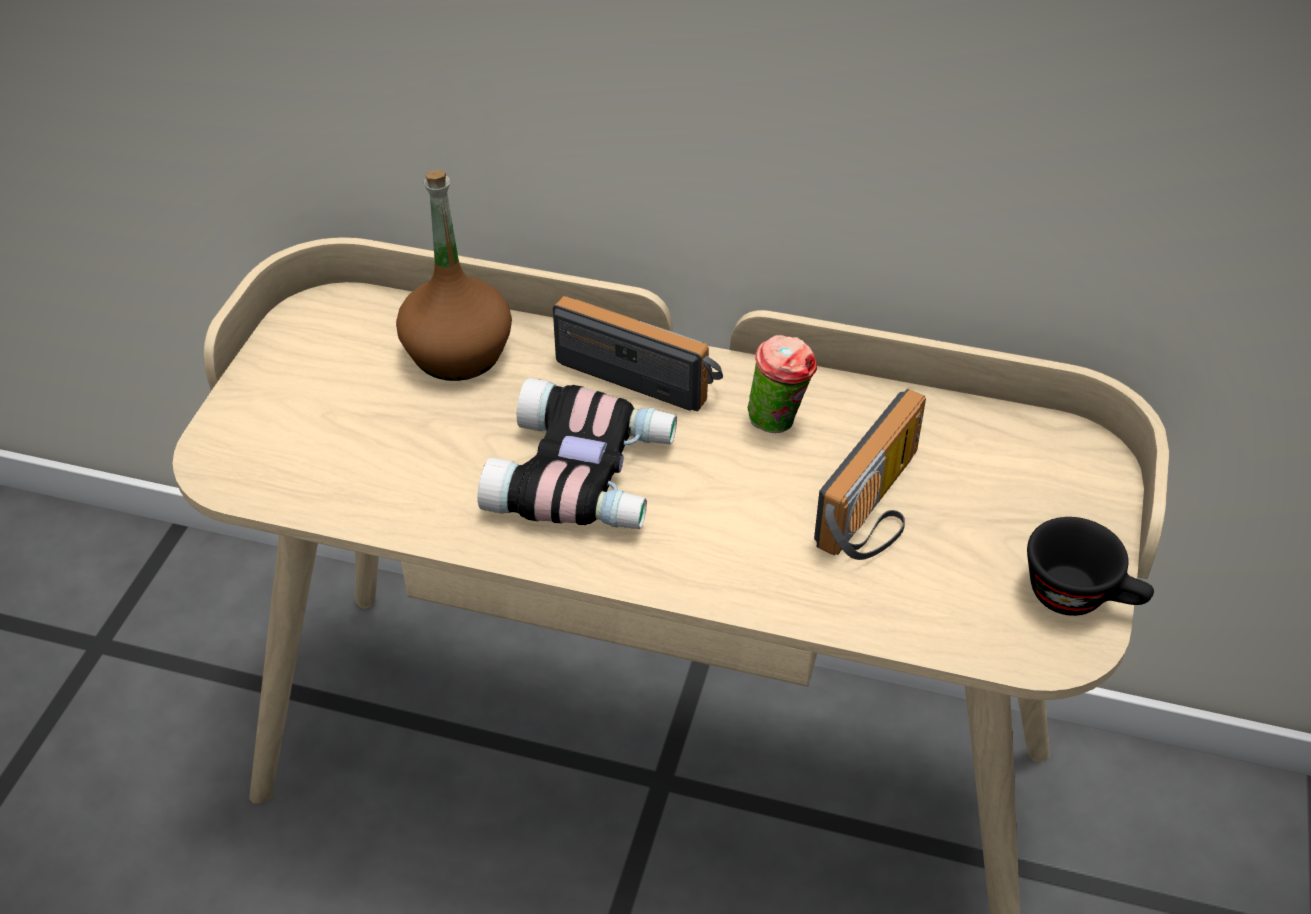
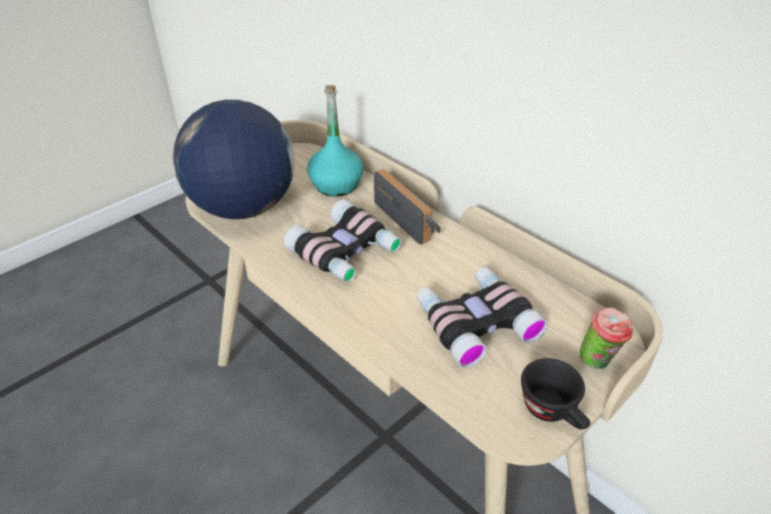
camera: 30 degrees right, 5 degrees down
(322, 466) = (243, 208): none -> globe
(457, 353) = (336, 185): brown bottle -> turquoise bottle
(779, 422) = (457, 263): cup -> cup (598, 362)
(880, 509) = (475, 322): radio -> binoculars

